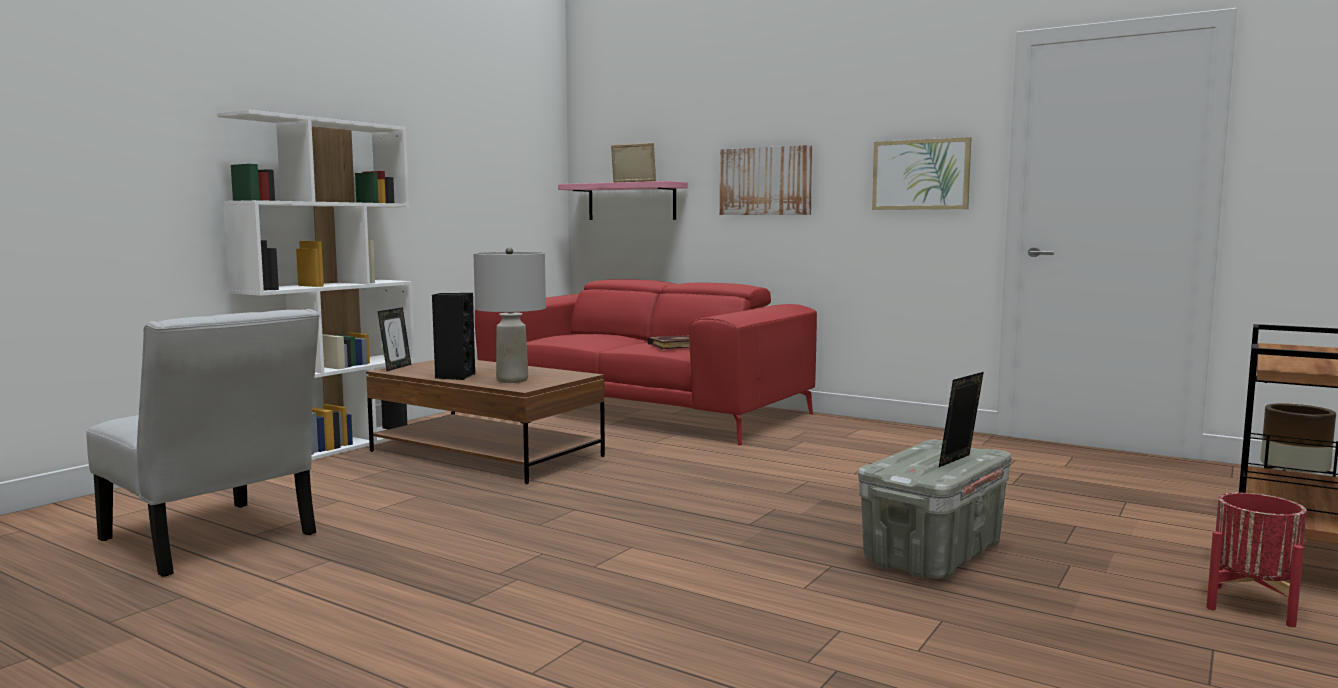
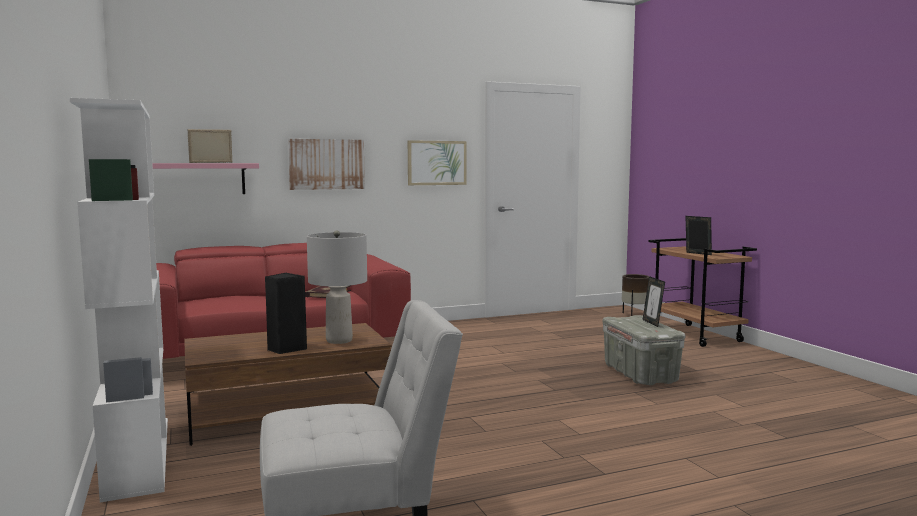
camera: 55 degrees left, 0 degrees up
(396, 367) = (195, 356): picture frame -> picture frame (697, 254)
(1252, 605) = (736, 355): red planter -> none

